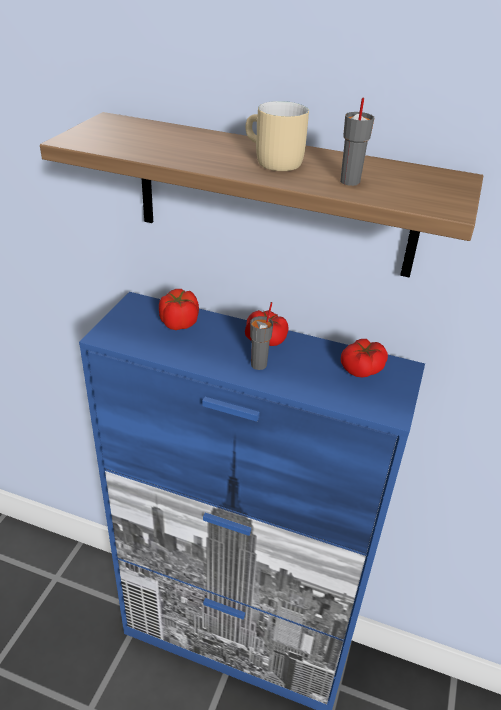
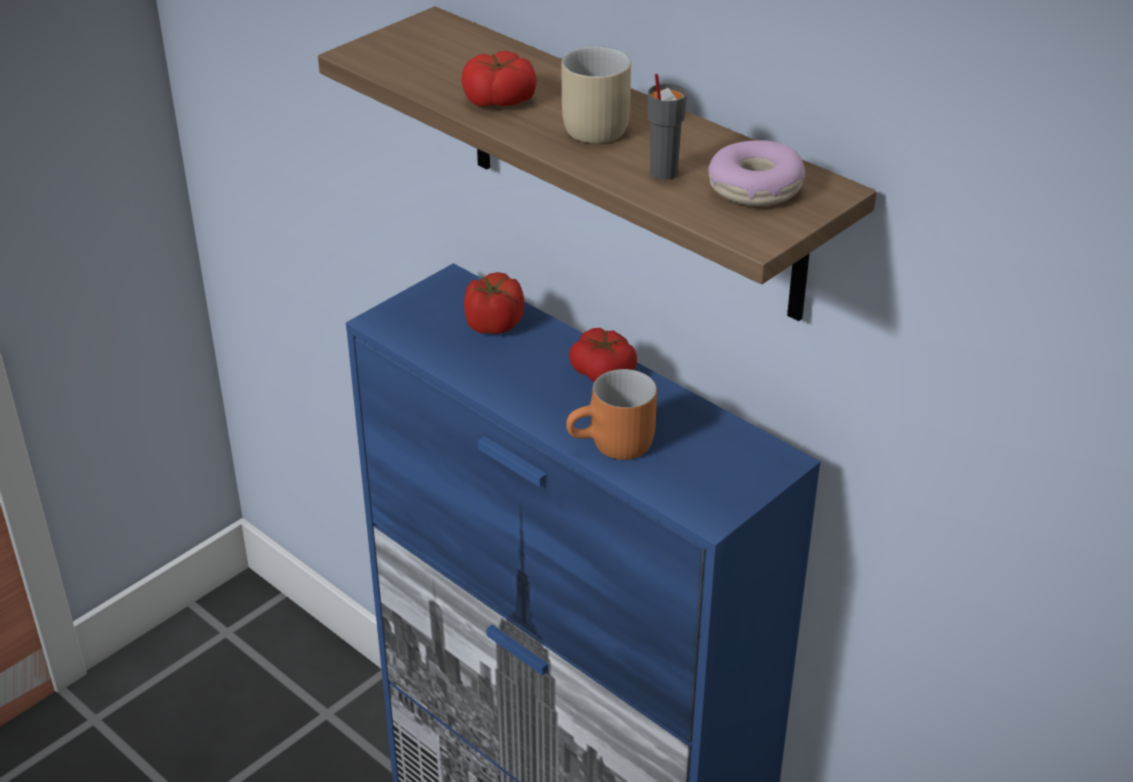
camera: 25 degrees right, 0 degrees up
(259, 364) = (568, 407): grey cup -> none
(305, 384) = (614, 447): none -> orange mug
(362, 368) = (715, 446): tomato -> tomato (499, 99)
(416, 182) = (755, 188): none -> donut

